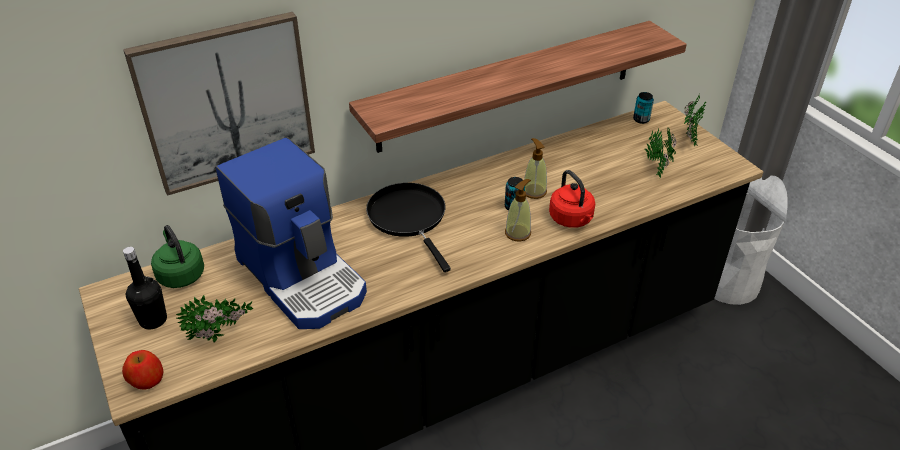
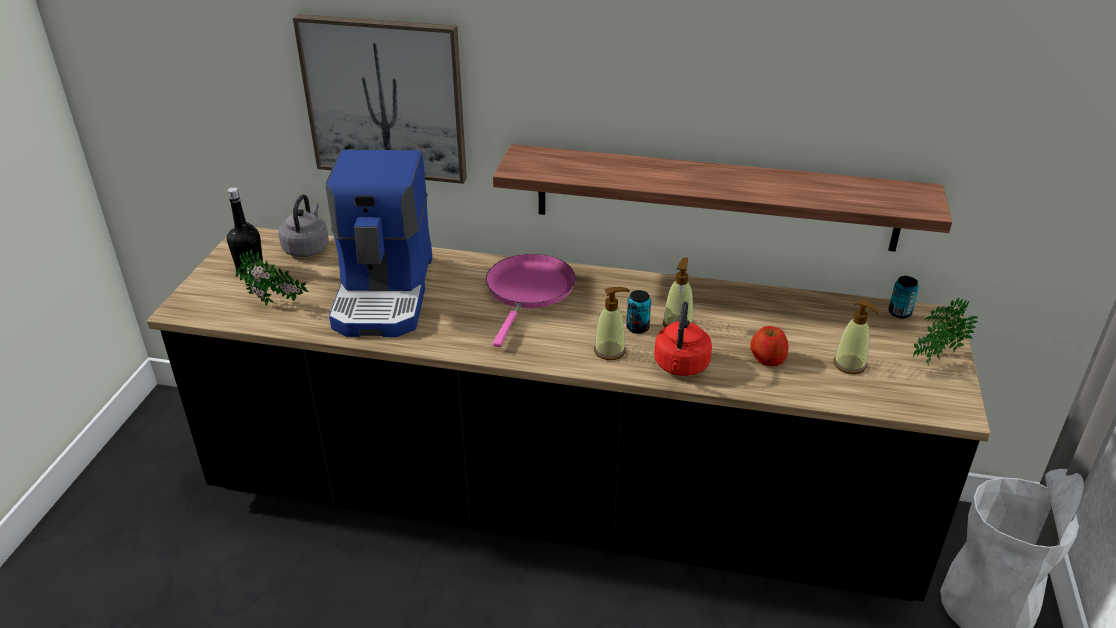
camera: 40 degrees right, 5 degrees down
(146, 379) = (196, 306): apple -> apple (767, 358)
(180, 274) = (307, 248): green kettle -> grey kettle
(409, 218) = (529, 291): black frying pan -> pink frying pan
(656, 167) = (850, 365): potted plant -> soap dispenser

